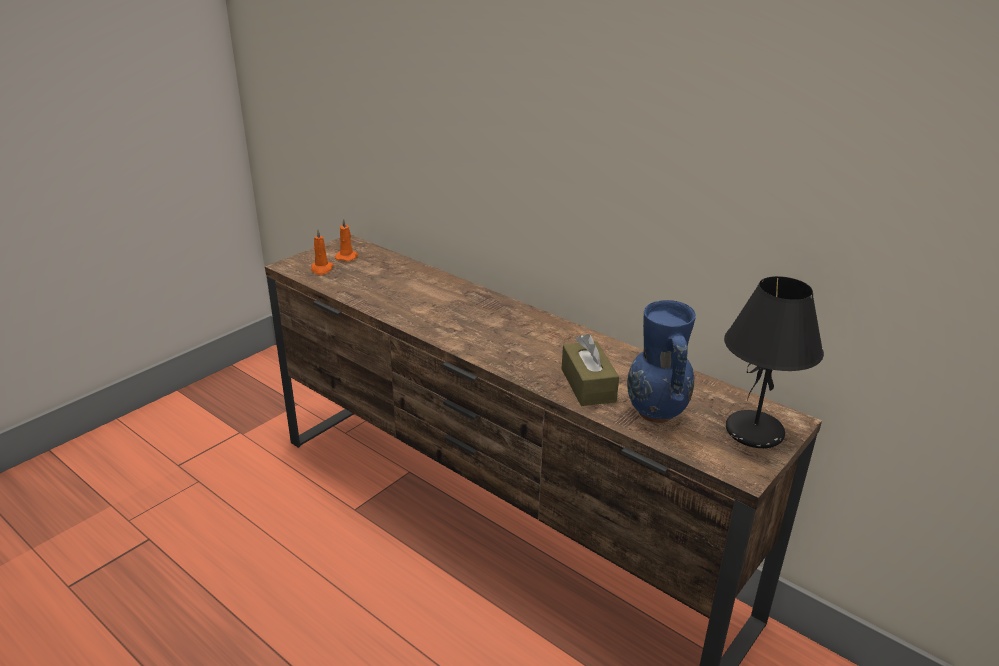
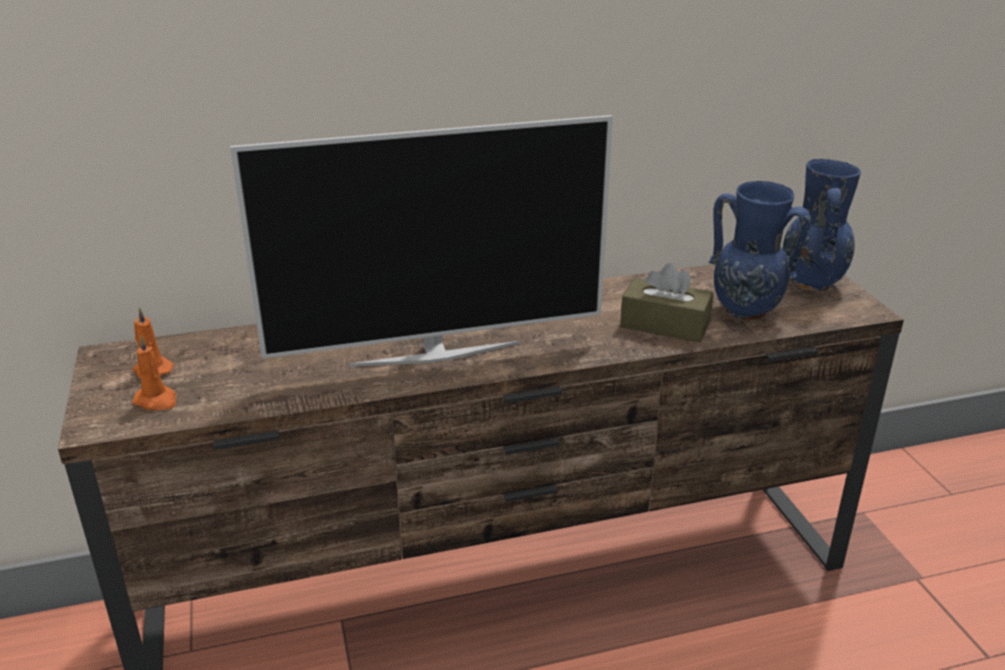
camera: 55 degrees left, 0 degrees up
(450, 319) = (435, 353): none -> television
(754, 433) = (811, 283): black table lamp -> blue vase

